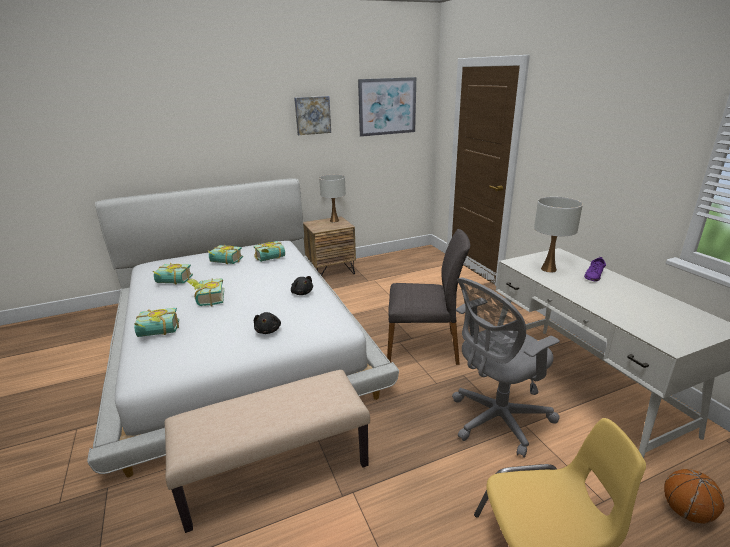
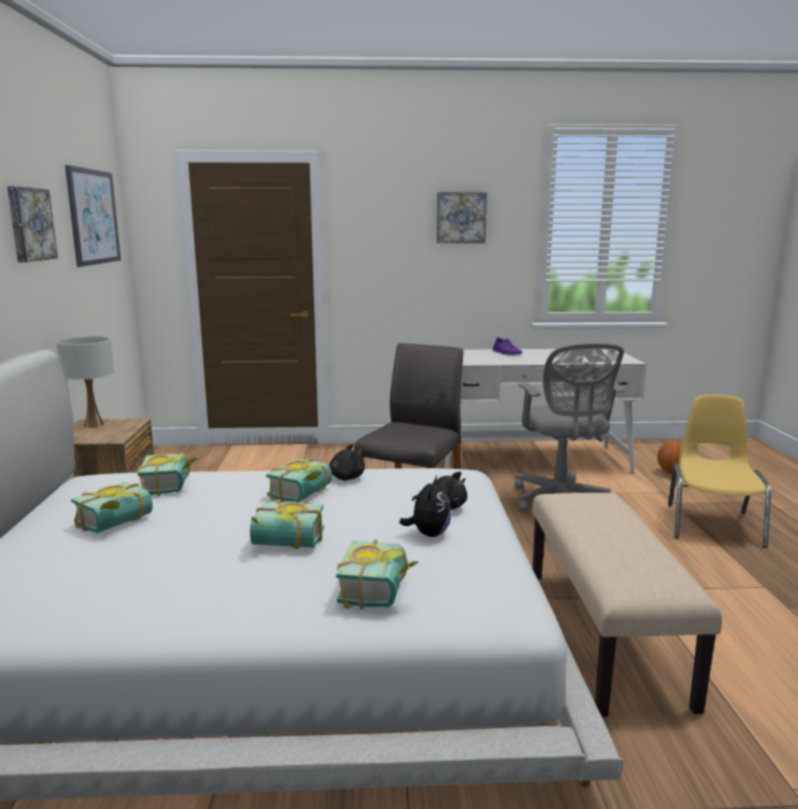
camera: 70 degrees left, 10 degrees down
(173, 282) = (145, 579): book -> book (305, 495)
(227, 333) = (429, 534): none -> plush toy
(548, 269) = (482, 358): white table lamp -> none
(623, 123) = (461, 217): none -> picture

